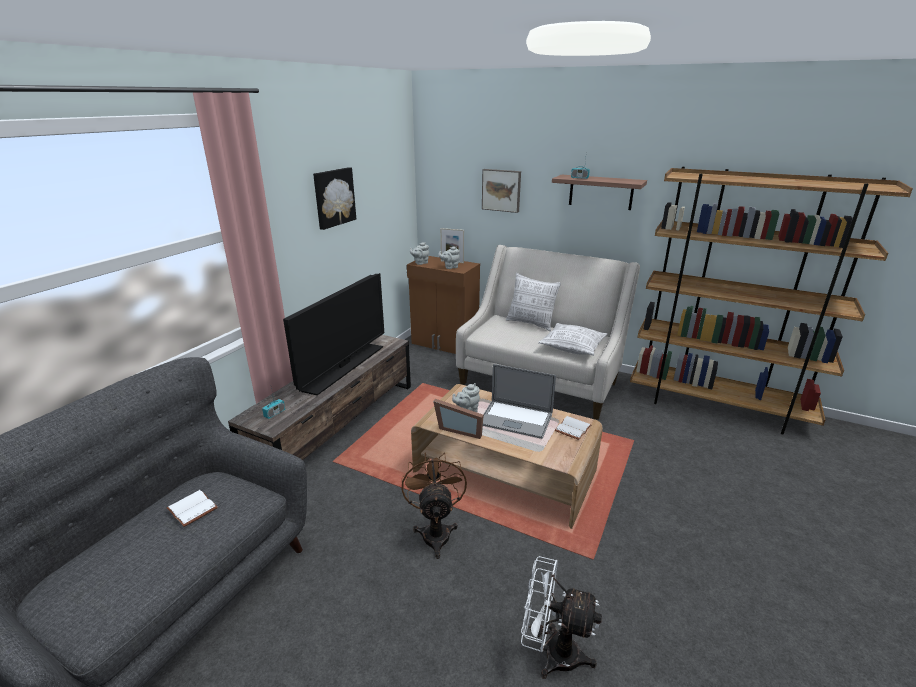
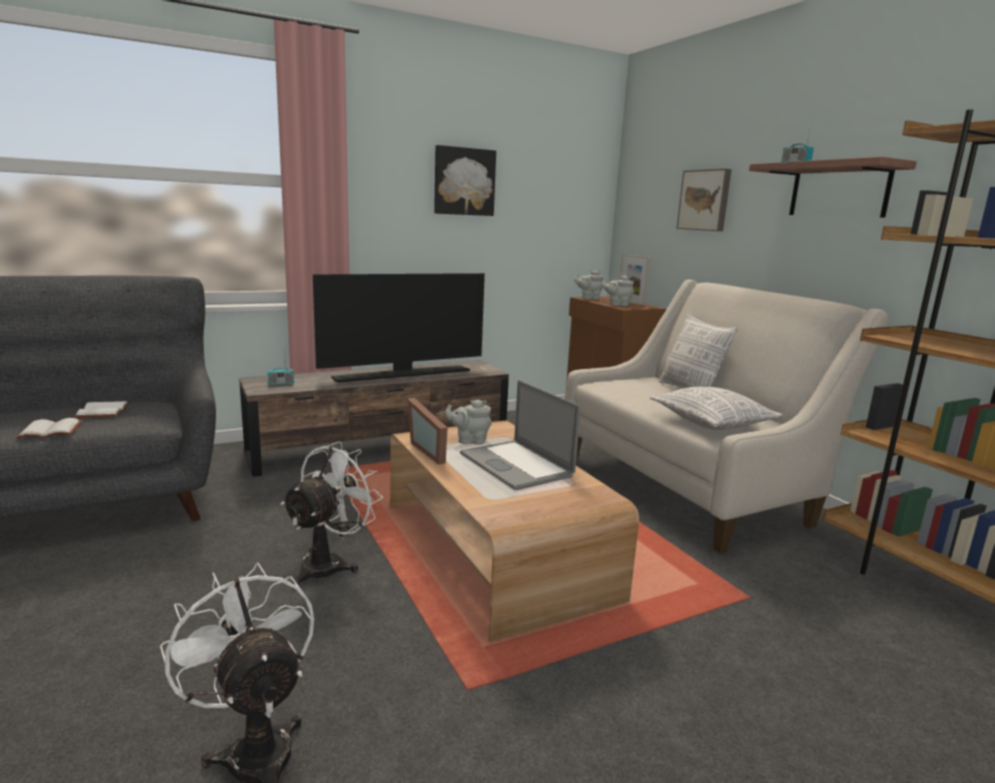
camera: 35 degrees right, 10 degrees down
(435, 531) = (330, 564): brown fan -> white fan
(572, 428) = (577, 496): white book -> white book (52, 430)

